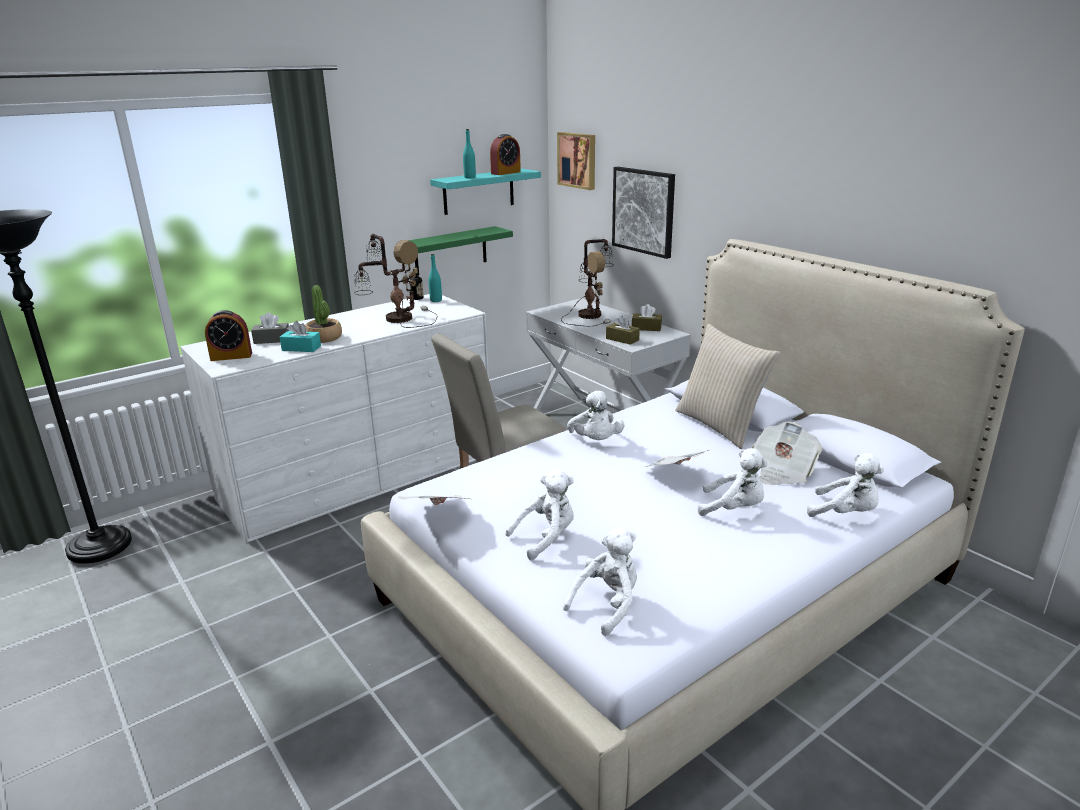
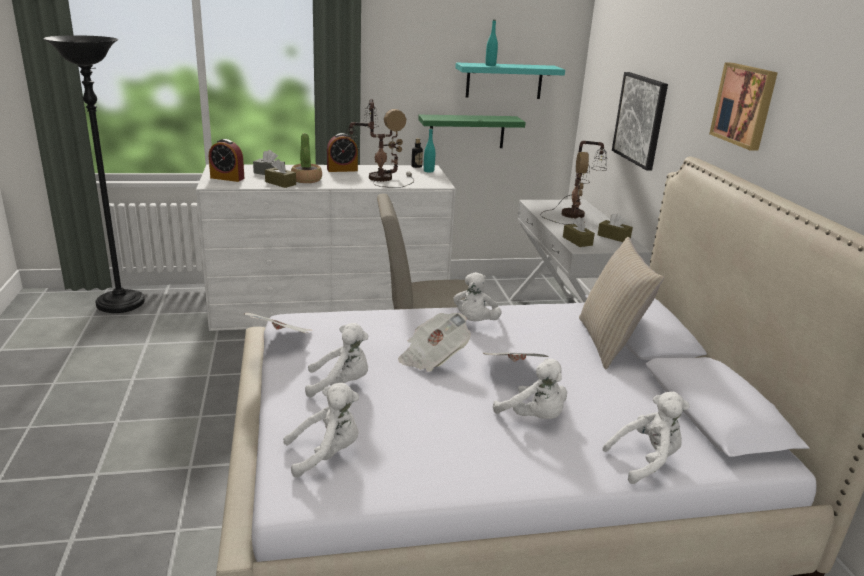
camera: 25 degrees right, 0 degrees up
(301, 348) = (280, 183): turquoise tissue box -> brown tissue box
(505, 173) = (530, 66): alarm clock -> alarm clock (342, 170)
(578, 160) = (604, 63): picture -> picture (745, 105)
(782, 471) = (624, 401): newspaper -> newspaper (432, 358)
(845, 513) = (646, 461): white plush toy -> white plush toy turned 75 degrees counterclockwise

